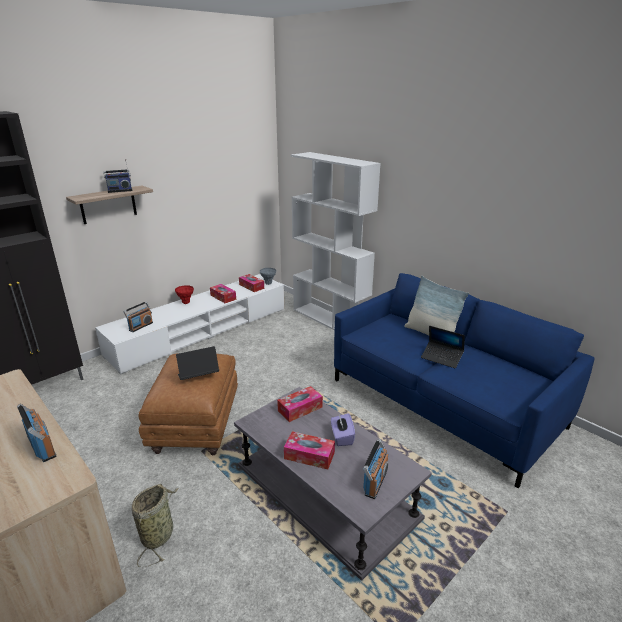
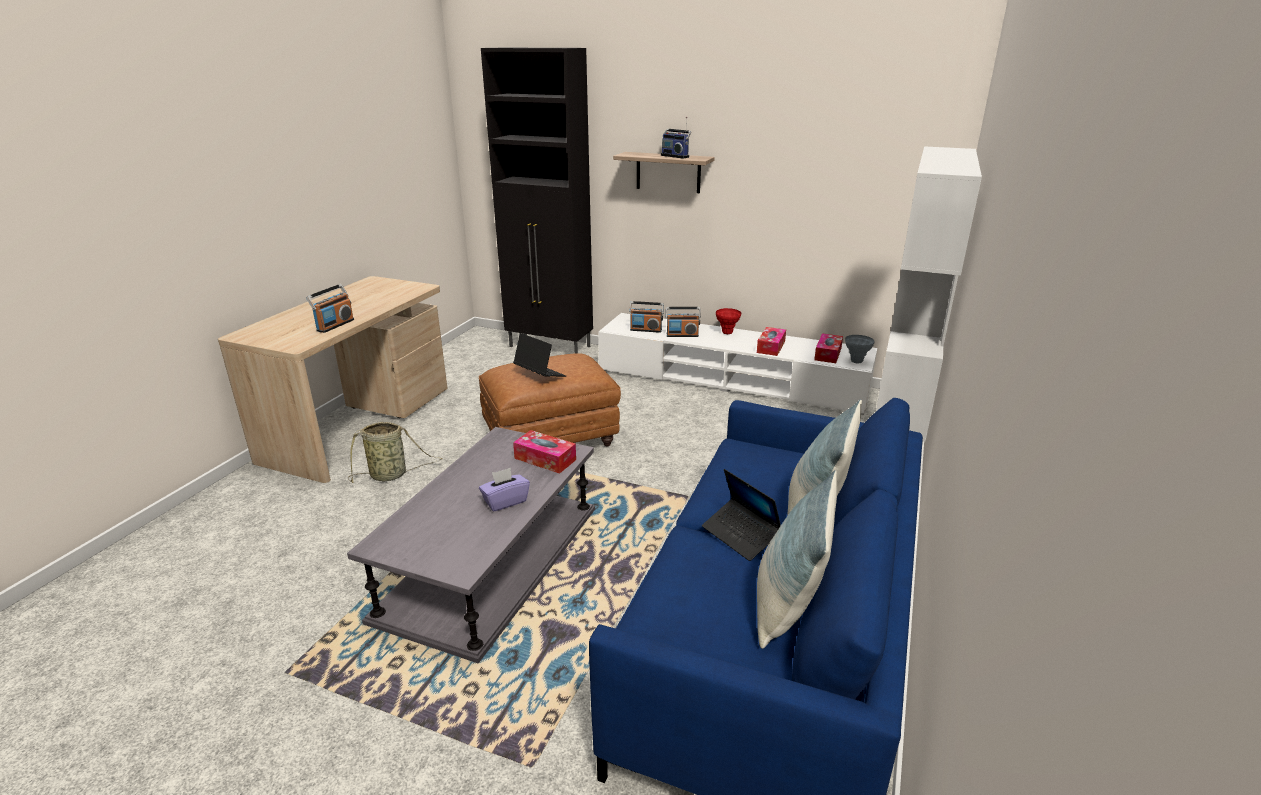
camera: 65 degrees right, 0 degrees up
(309, 455) = (459, 487): tissue box -> none
(375, 482) = (430, 544): radio -> radio (682, 335)
(441, 358) = (740, 535): laptop -> laptop turned 45 degrees counterclockwise
(498, 363) = (787, 606): none -> pillow

